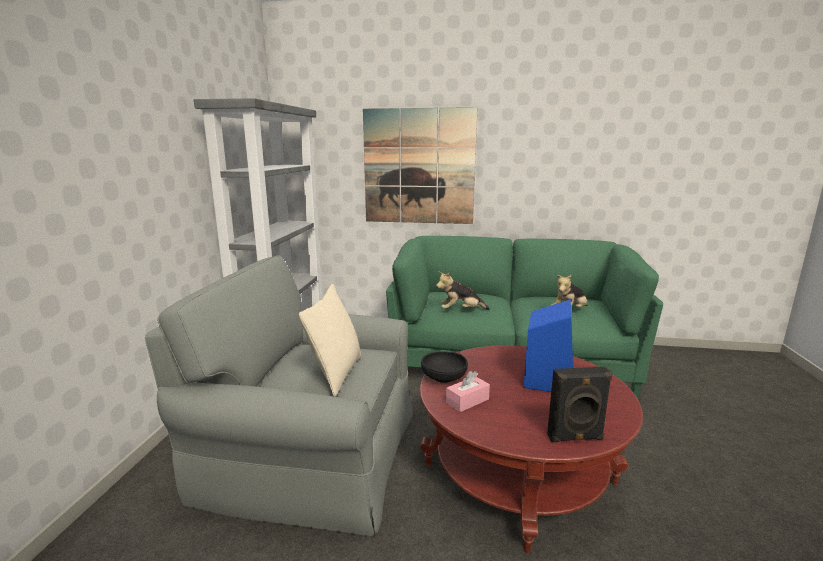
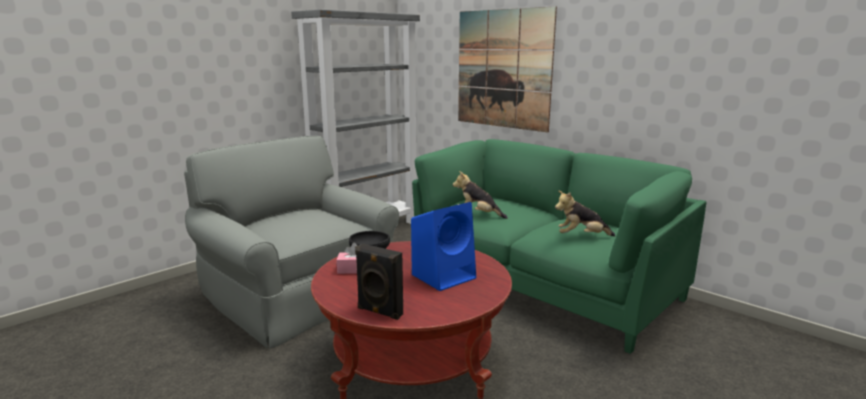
camera: 35 degrees right, 0 degrees up
(336, 373) = (299, 228): beige pillow -> none

